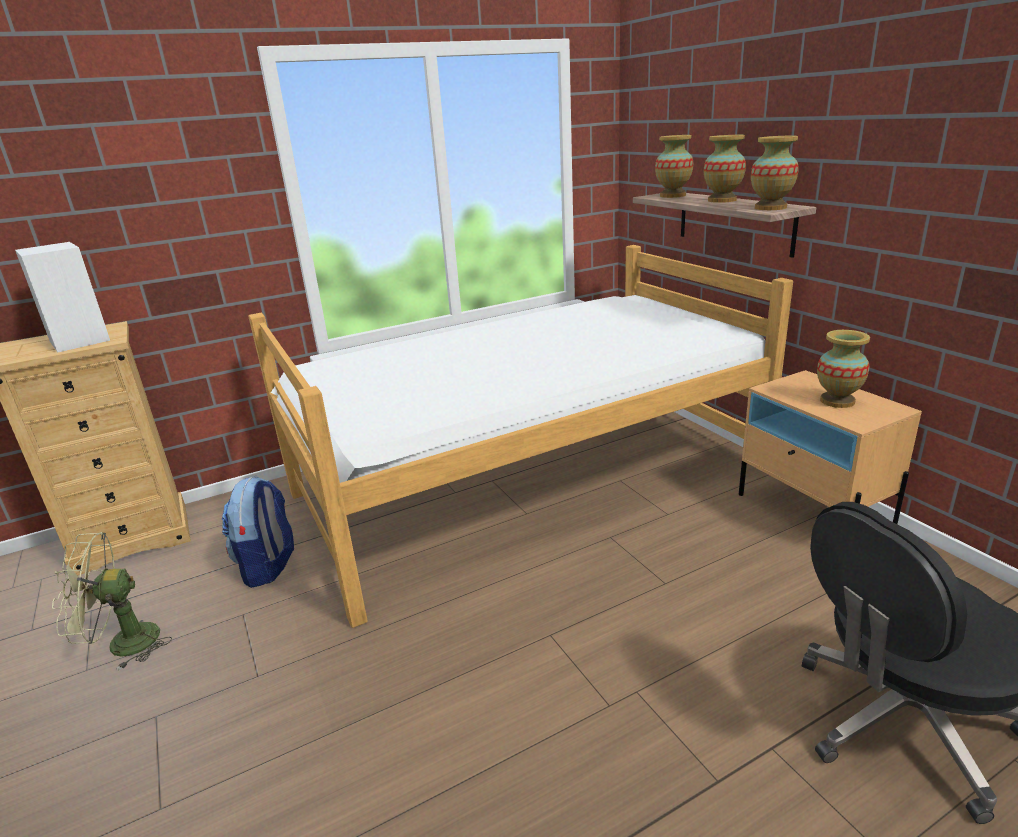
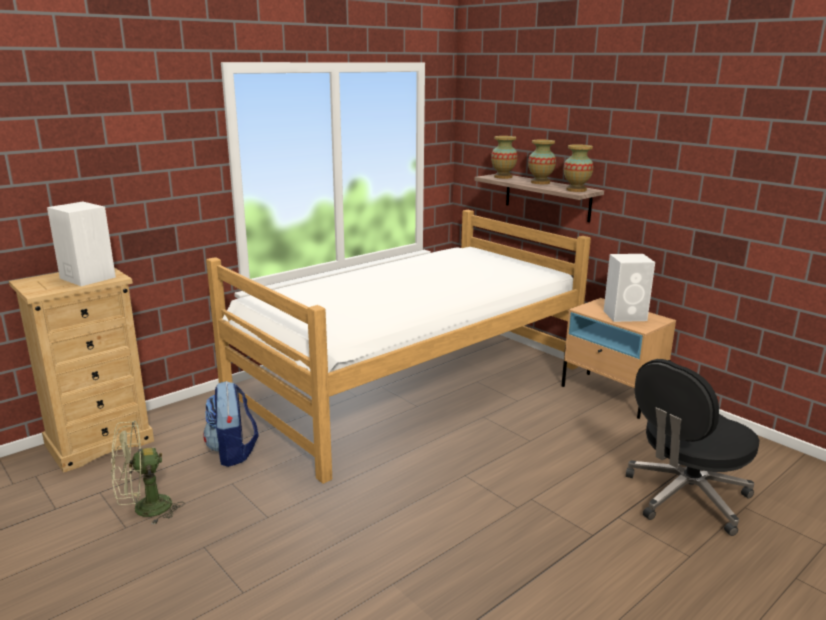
camera: 15 degrees left, 5 degrees down
(837, 401) = (626, 315): vase -> white speaker

